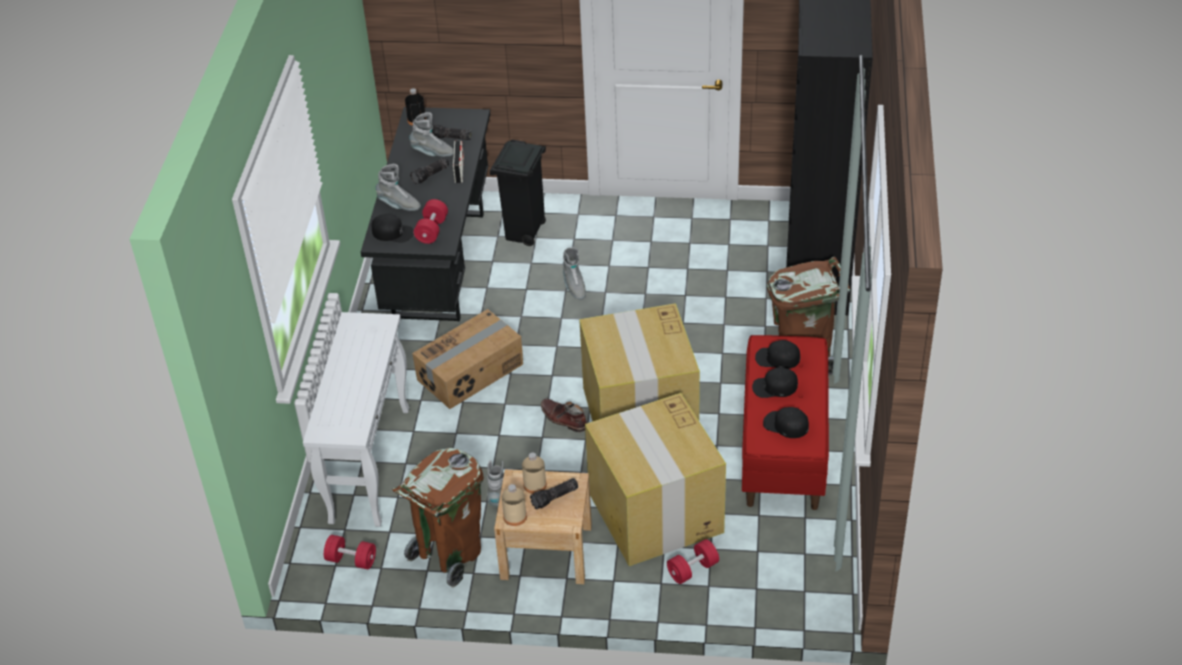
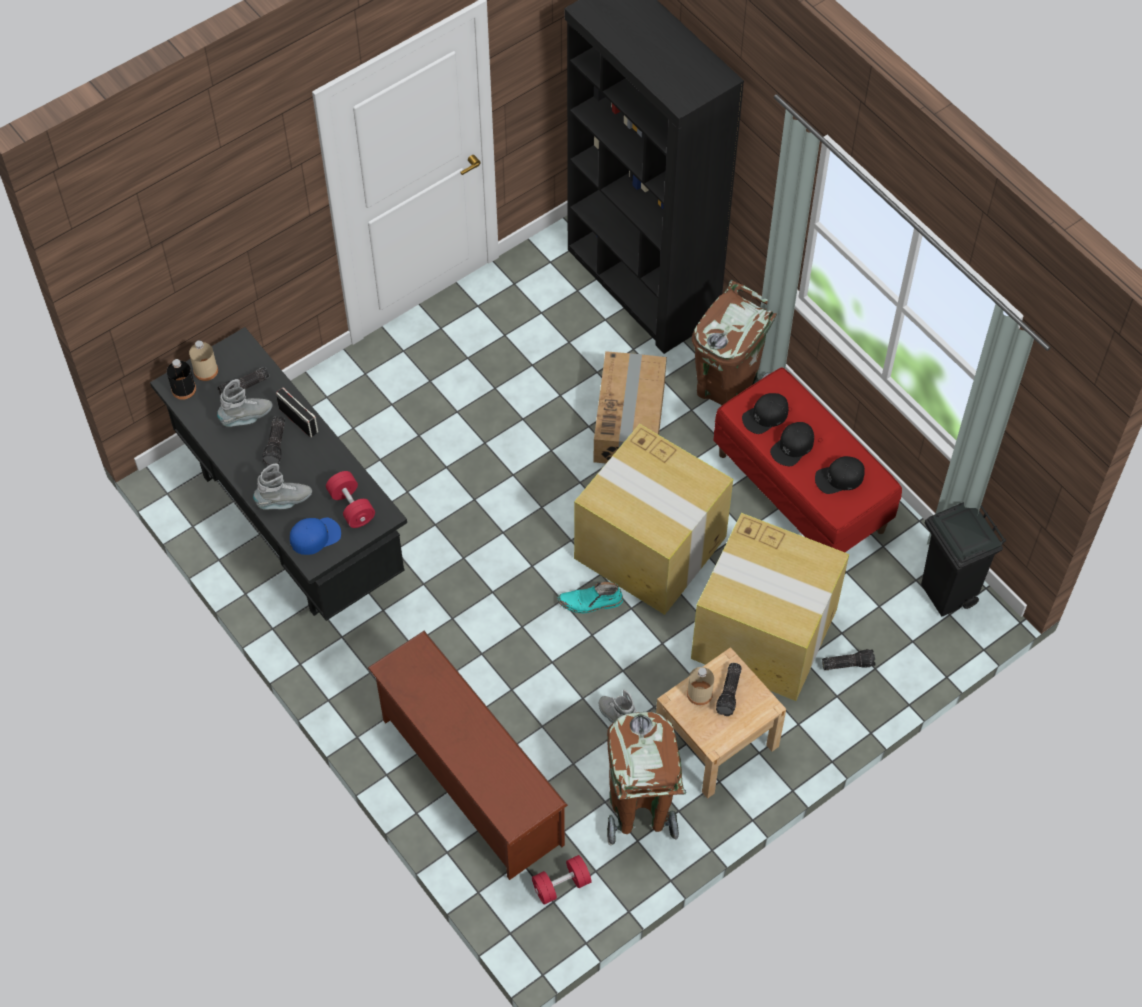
camera: 45 degrees left, 15 degrees up
(369, 464) = (469, 781): white console table -> brown shoe rack
(392, 232) = (315, 536): black cap -> blue cap
(471, 372) = (454, 617): cardboard box -> cardboard box (630, 421)
(515, 516) = (717, 737): beige bottle -> beige bottle (205, 371)
(524, 233) = (337, 431): black trash can -> black trash can (947, 594)
(563, 419) = (590, 602): brown boot -> turquoise boot
(574, 286) = (449, 457): grey boot -> none
(692, 569) = (848, 663): red dumbbell -> flashlight

